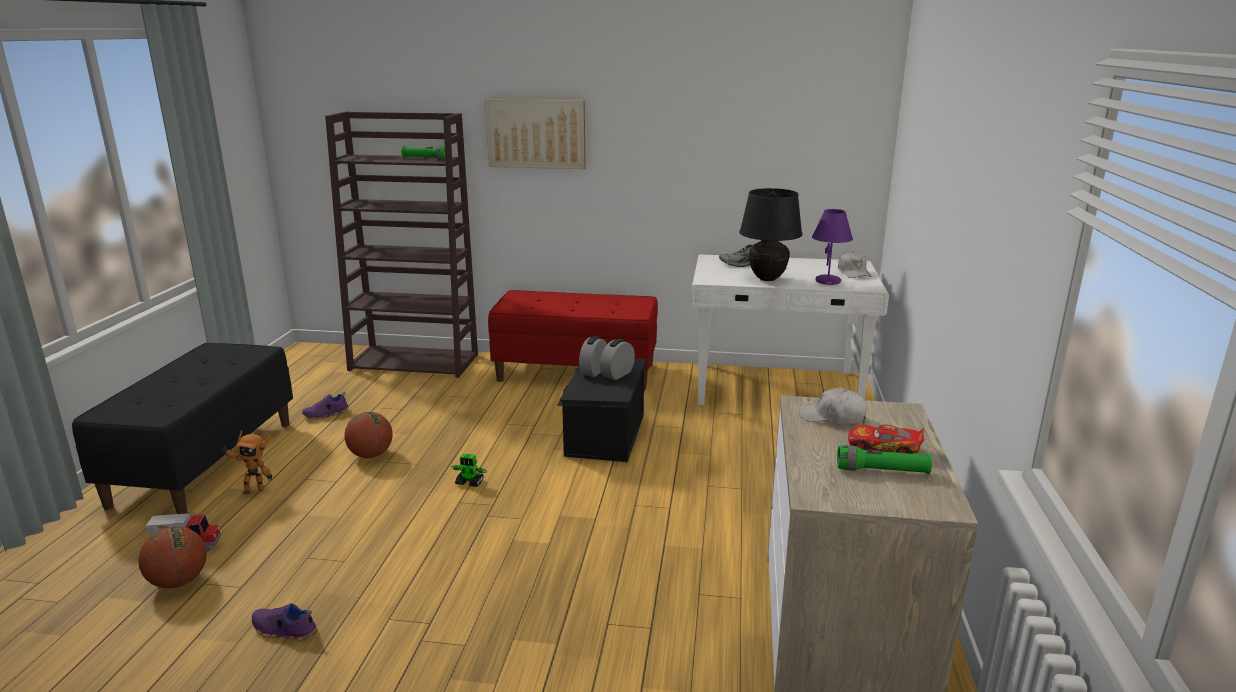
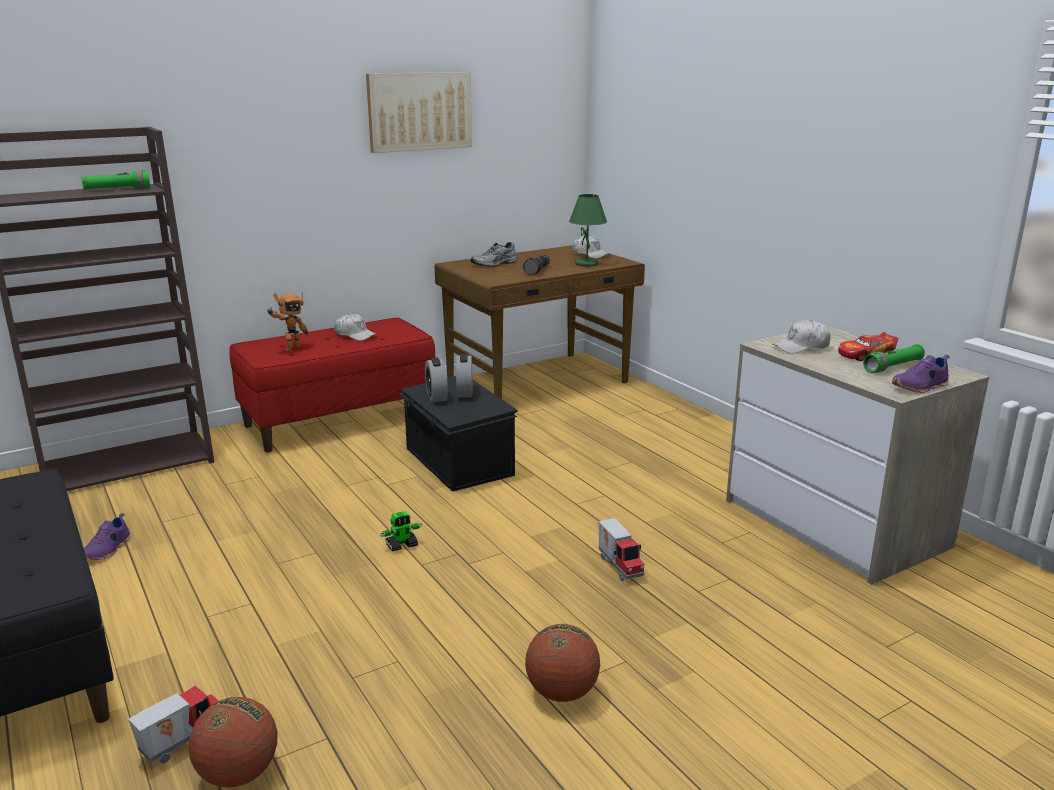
camera: 40 degrees left, 0 degrees up
(253, 490) = (158, 654): toy robot -> toy robot (290, 349)
(284, 631) = (449, 743): purple shoe -> purple shoe (920, 387)
(371, 455) = (246, 565): basketball -> basketball (562, 692)
(536, 133) = (246, 146): picture -> picture (419, 111)
(583, 571) = (621, 566): none -> toy truck
(597, 303) = (355, 335): none -> white cap
(767, 279) = (538, 271): black table lamp -> flashlight
(778, 388) = (539, 381): white desk -> brown desk
(828, 281) = (587, 264): purple table lamp -> green table lamp

